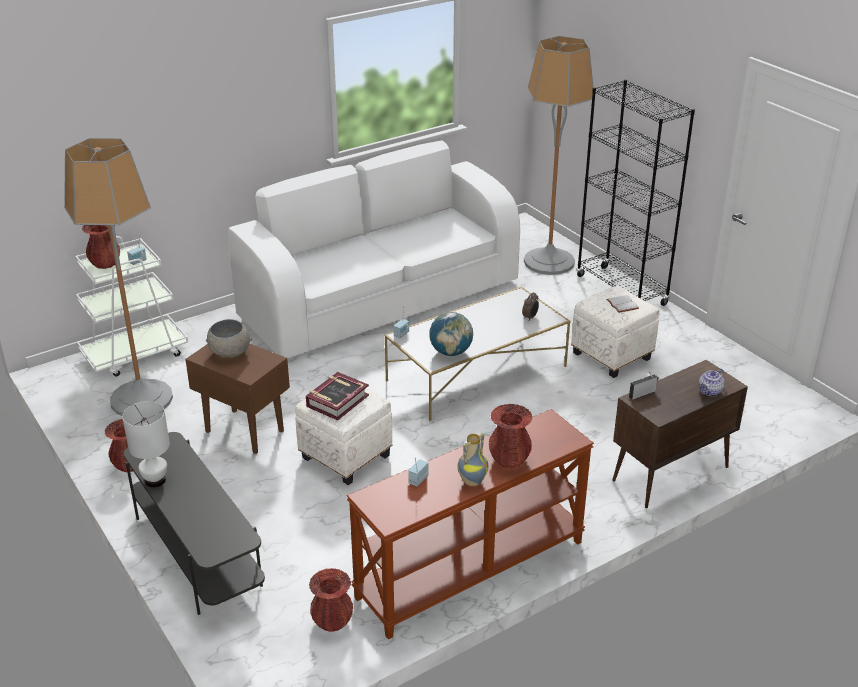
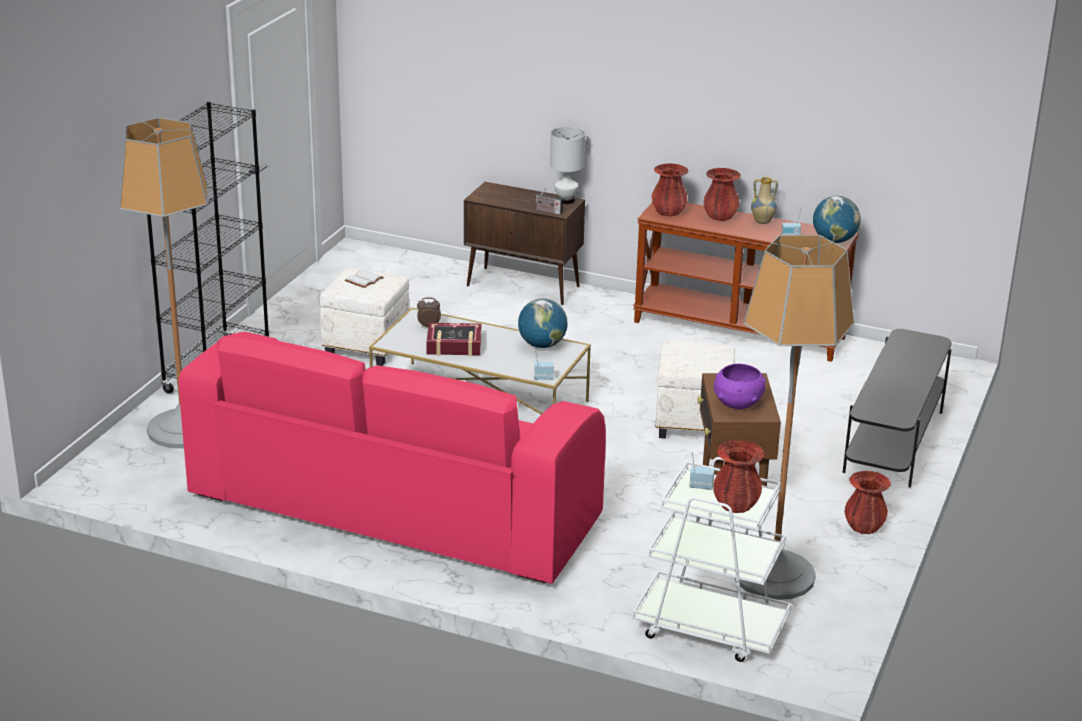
camera: 125 degrees left, 5 degrees down
(154, 481) = (915, 396): white table lamp -> white table lamp (566, 200)
(230, 352) = (737, 403): grey bowl -> purple bowl
(332, 621) = (863, 361): red vase -> red vase (668, 212)
(337, 401) = (701, 358): book -> book (454, 345)
(381, 299) = (393, 508): white sofa -> pink sofa
(382, 506) = (834, 241): none -> globe
(710, 392) = (511, 191): teapot -> none

